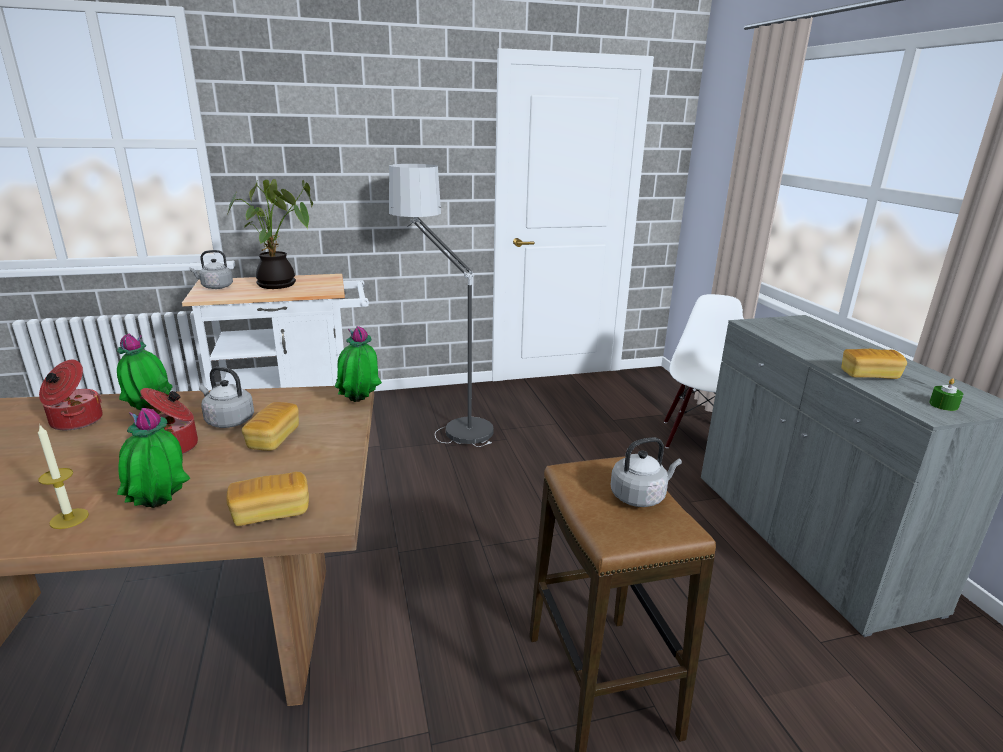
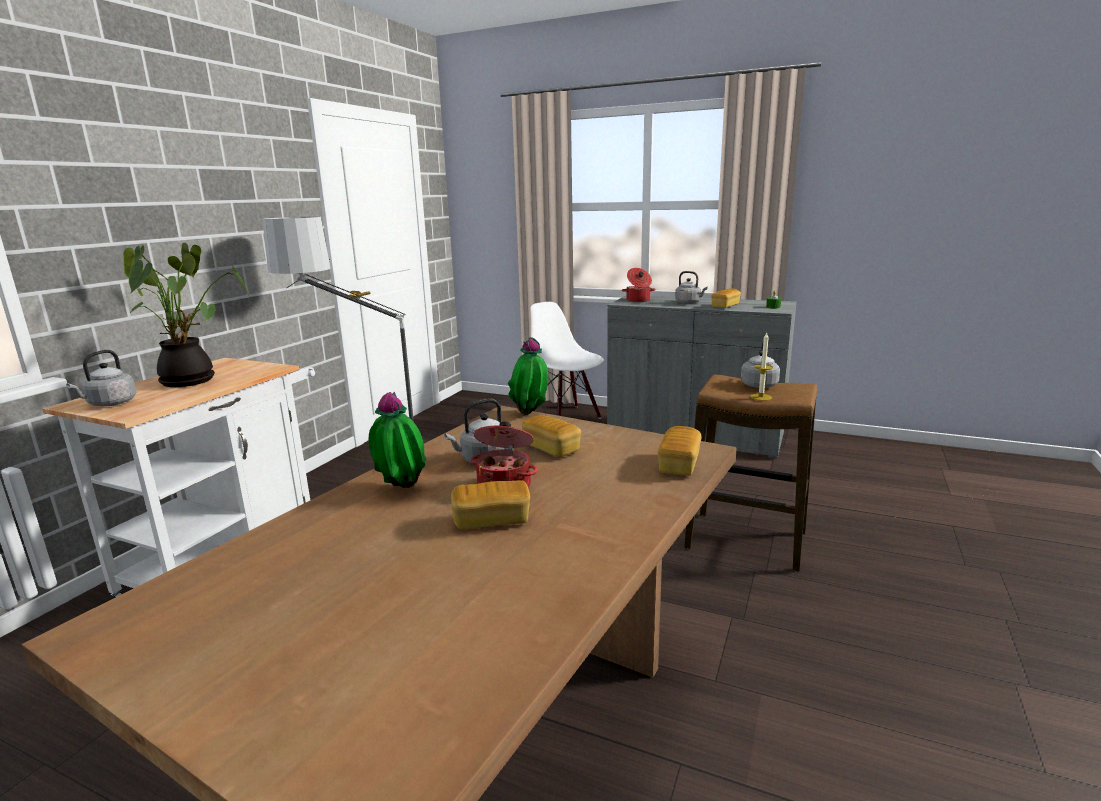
camera: 50 degrees left, 5 degrees down
(69, 518) = (593, 539): candle -> candle (761, 397)
(75, 421) = (350, 528): cooking pot -> cooking pot (638, 300)
(99, 464) = (491, 520): none -> bread
(161, 508) = (622, 501): potted plant -> none
(837, 352) = (689, 303): none -> grey kettle

